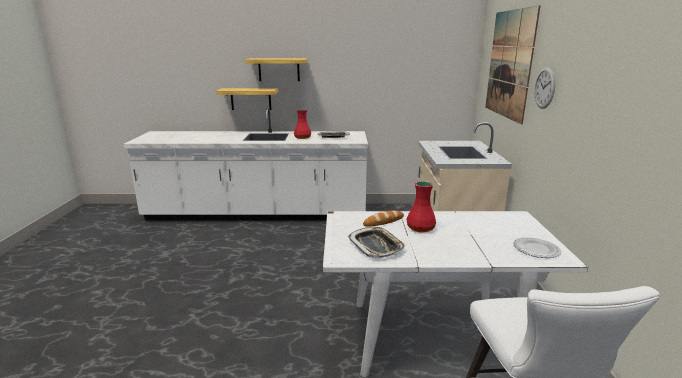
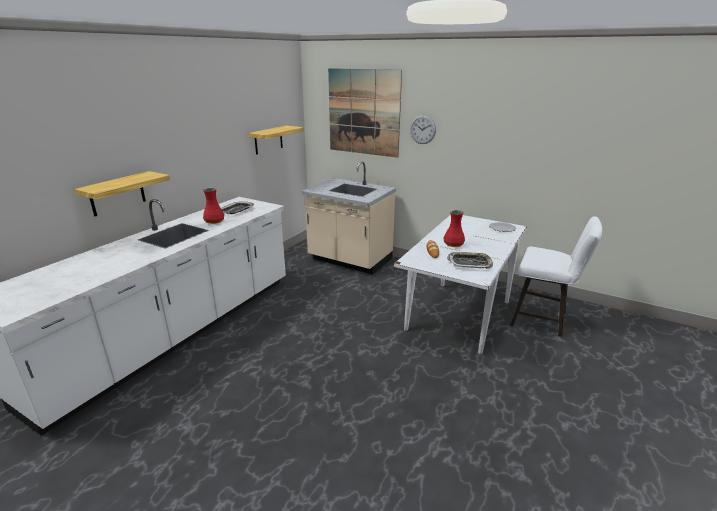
camera: 60 degrees left, 5 degrees up
(279, 69) = (146, 147): shelf -> shelf (268, 140)

